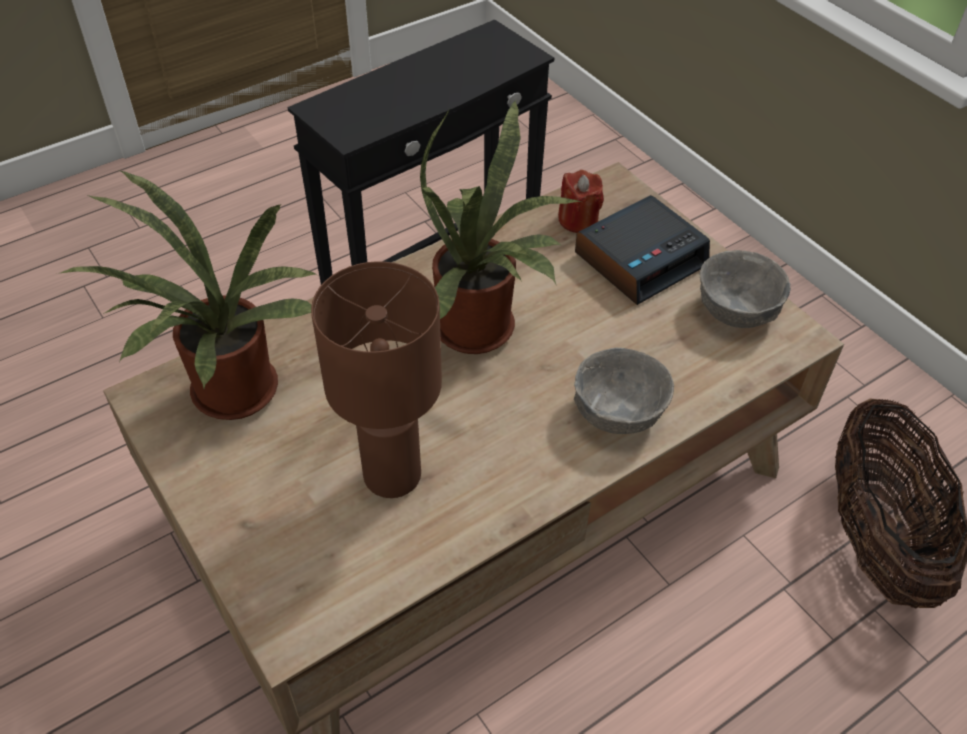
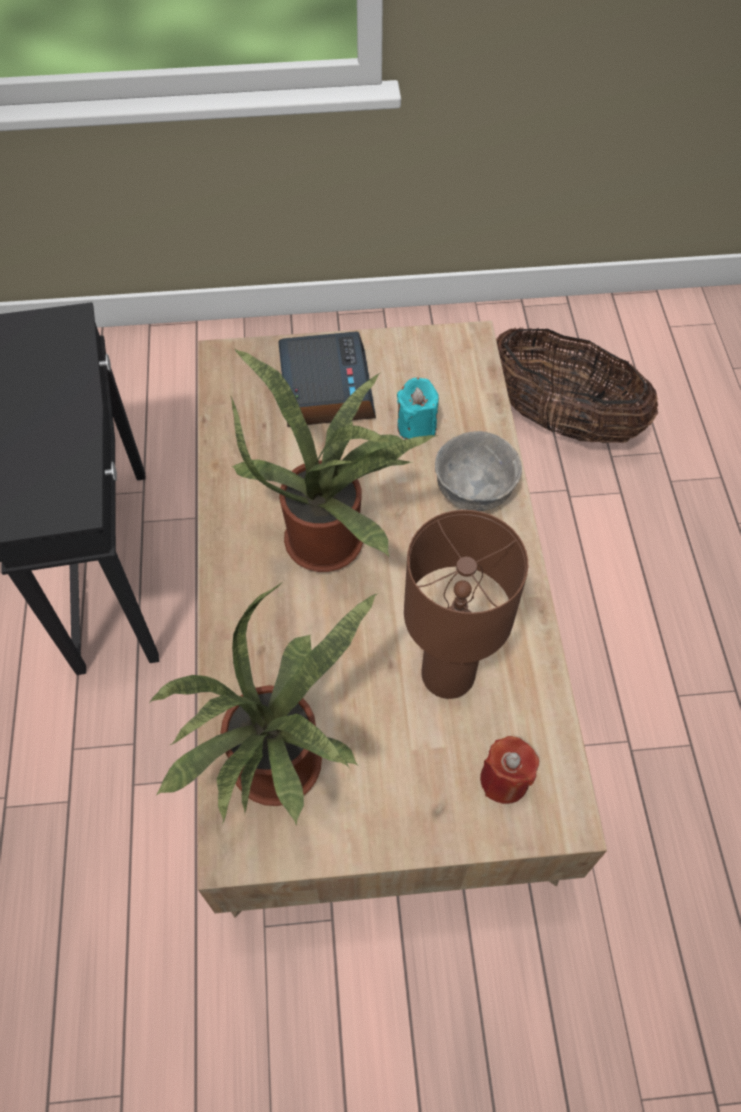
camera: 60 degrees left, 10 degrees up
(578, 220) = (249, 405): red candle -> red candle (504, 780)
(654, 339) = (416, 427): none -> turquoise candle
(737, 310) = (421, 360): grey bowl -> none

